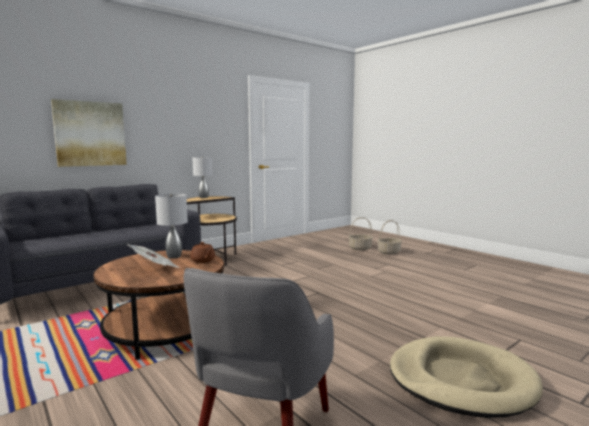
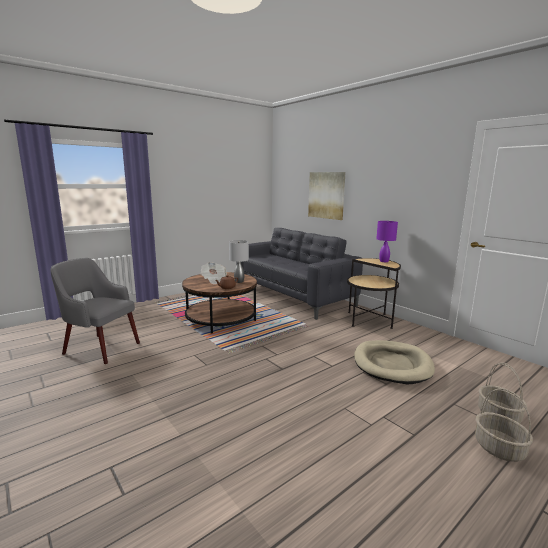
camera: 90 degrees right, 5 degrees up
(203, 197) = (384, 261): grey table lamp -> purple table lamp
(460, 380) = (91, 419): beige dog bed -> beige dog bed (392, 364)

